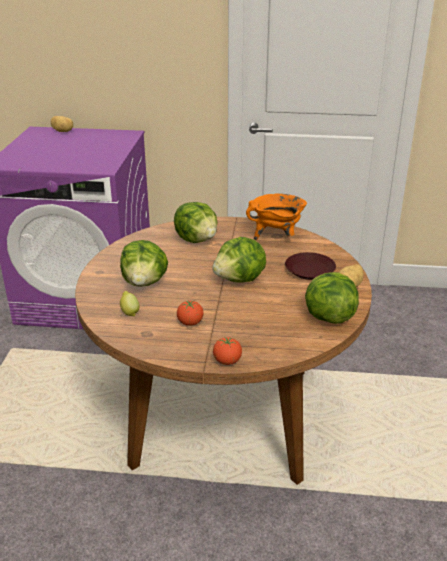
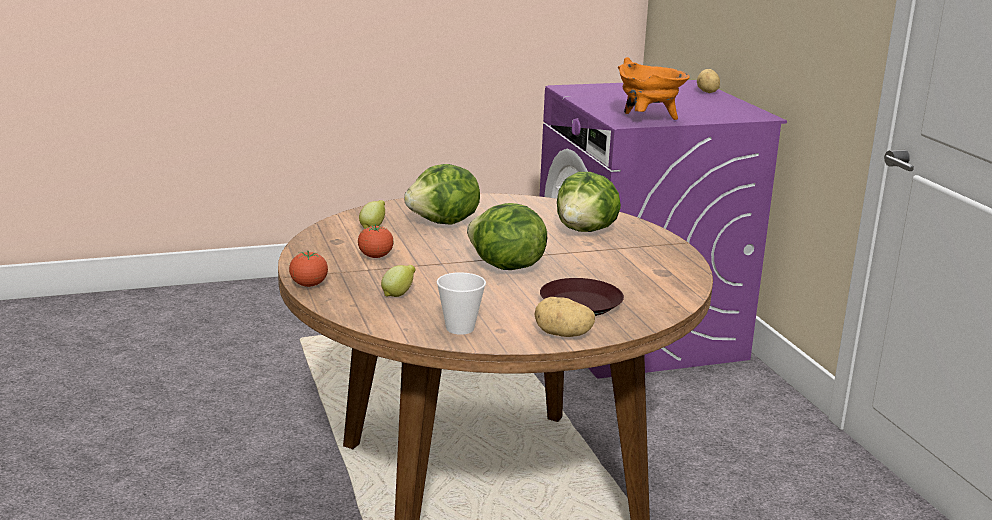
camera: 65 degrees right, 10 degrees down
(264, 327) = (398, 295): none -> lemon
(276, 237) = (658, 272): orange cooking pot -> orange cooking pot (647, 119)
(328, 317) = (460, 328): lettuce -> cup

